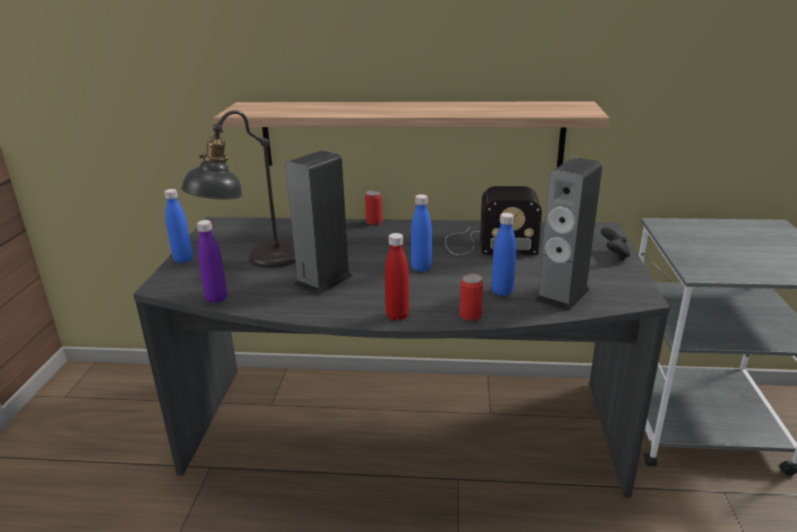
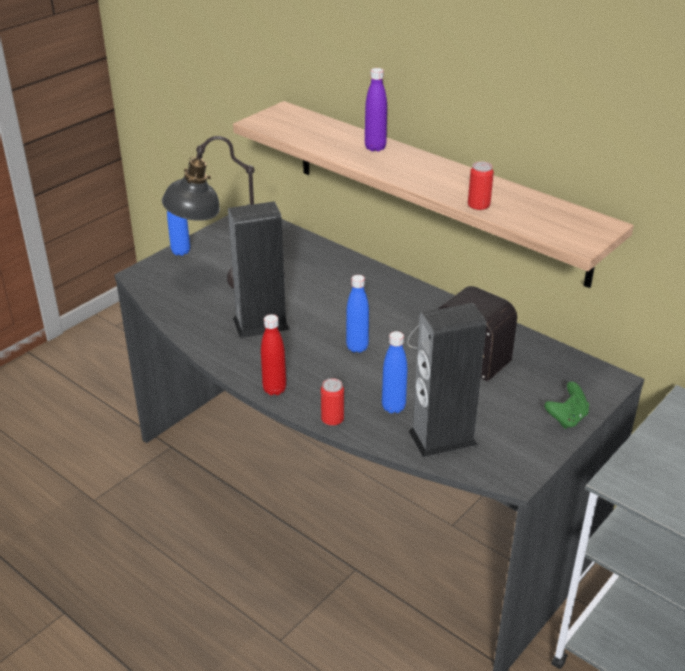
camera: 35 degrees right, 10 degrees up
(216, 298) = (164, 306): purple bottle -> purple bottle (375, 148)
(374, 222) = (384, 271): can -> can (478, 205)
(614, 255) = (566, 418): black game controller -> green game controller

